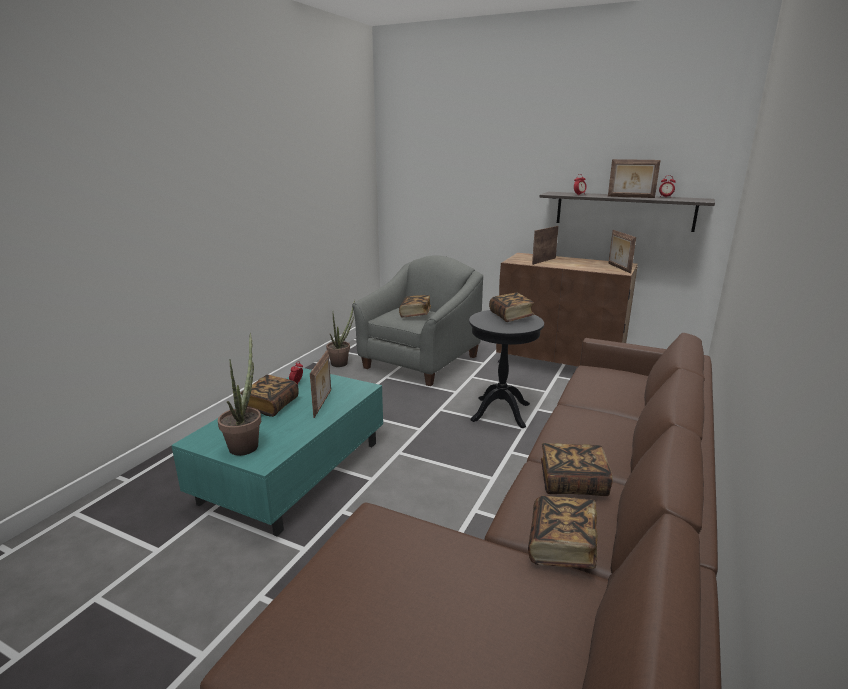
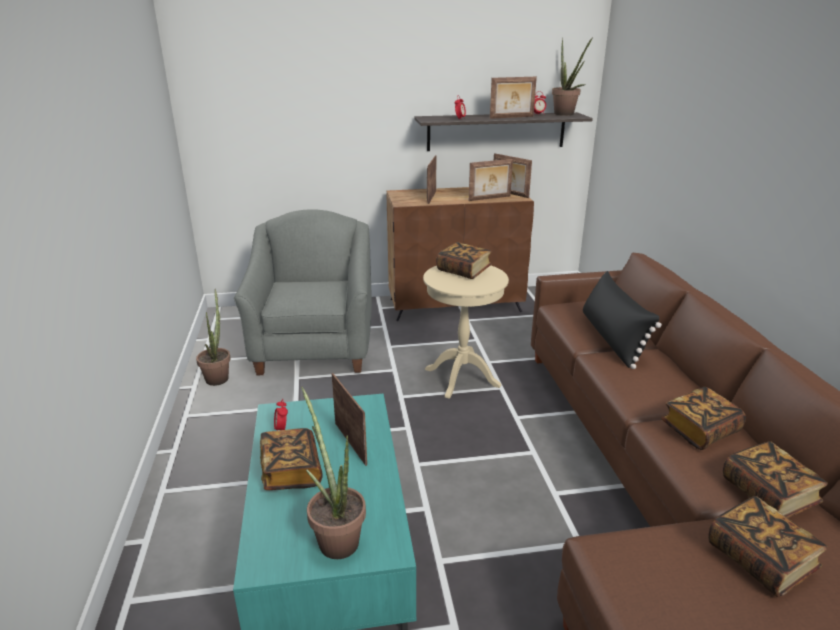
camera: 35 degrees left, 5 degrees up
(415, 314) = (315, 290): book -> book (760, 559)
(500, 412) = (462, 377): black side table -> beige side table
(592, 268) = (490, 198): none -> picture frame
(602, 401) = (612, 339): none -> black pillow
(693, 199) = (566, 114): none -> potted plant

